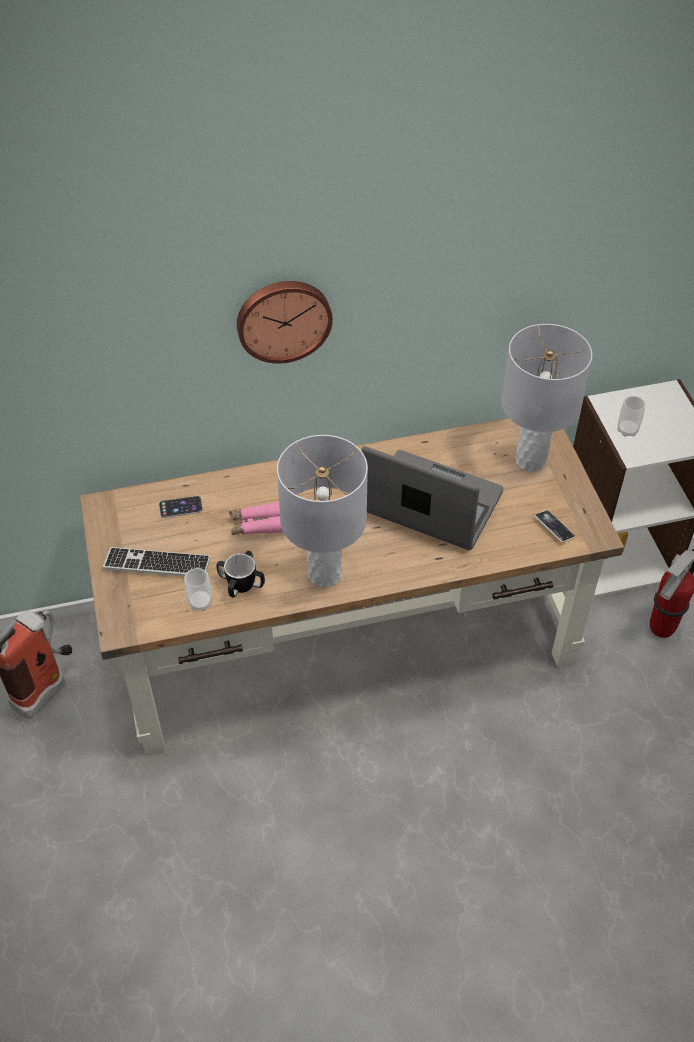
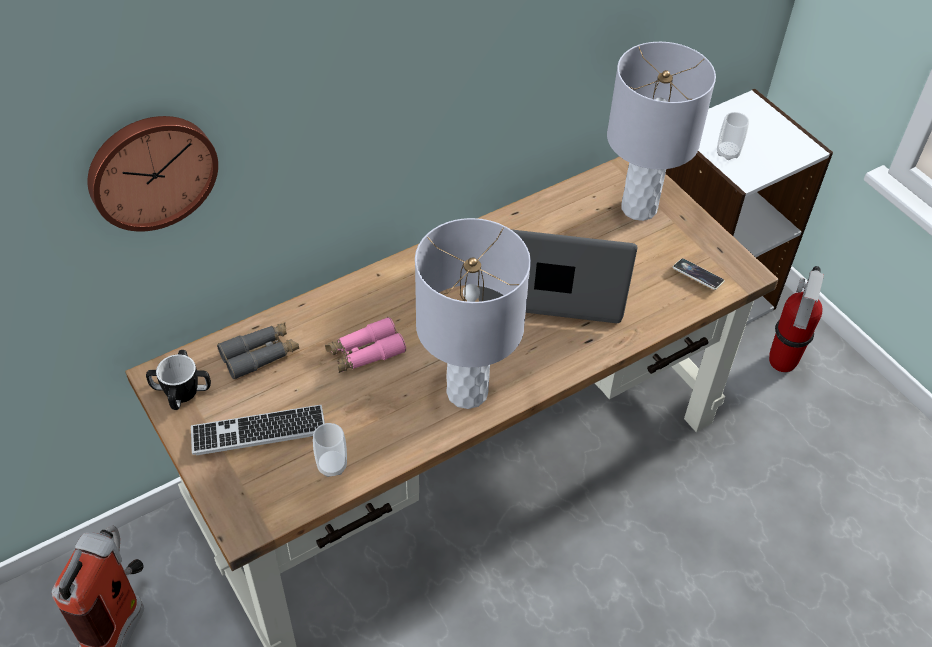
camera: 20 degrees left, 0 degrees up
(180, 507) = (260, 355): phone -> grey binoculars
(241, 584) = (373, 429): mug -> mug (182, 392)
(283, 319) = (354, 91): wall clock -> wall clock (151, 170)

